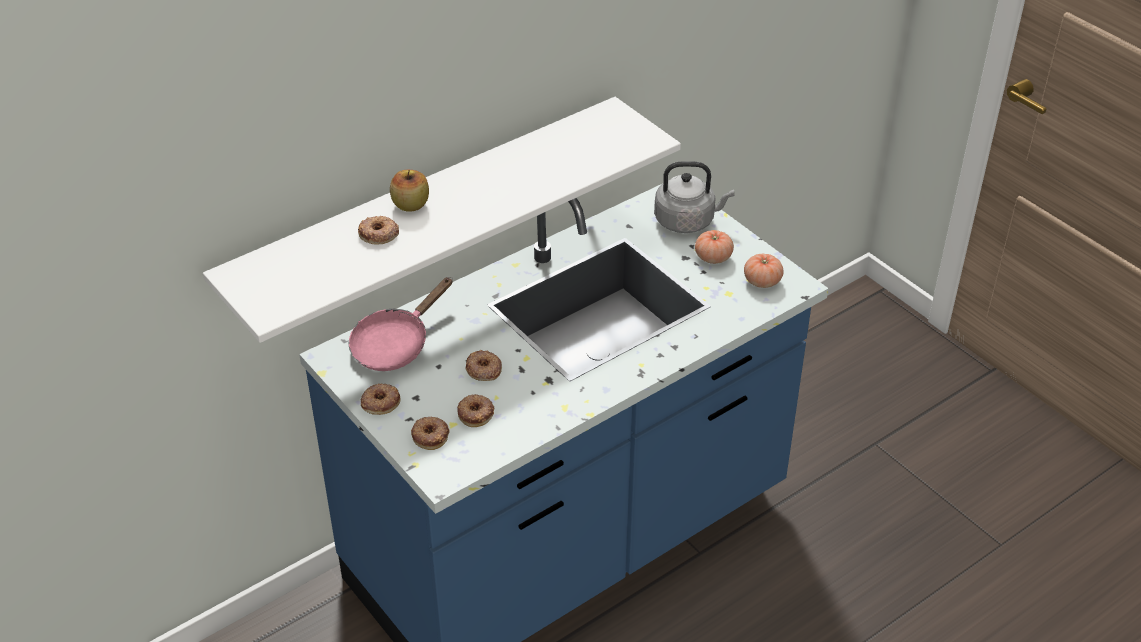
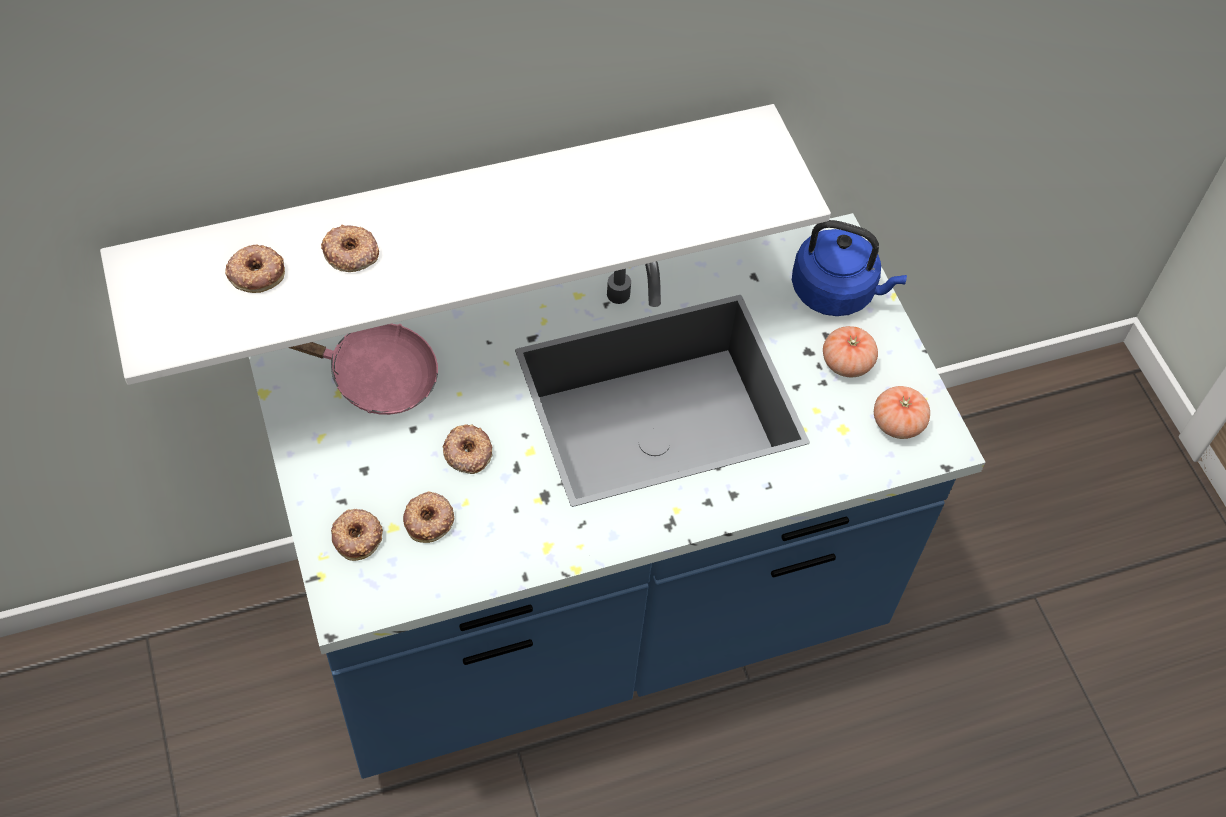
camera: 15 degrees right, 15 degrees up
(380, 402) = (317, 463): donut -> donut (256, 272)
(395, 344) = (372, 377): pink frying pan -> pink frying pan turned 135 degrees counterclockwise
(410, 205) = (414, 215): apple -> none
(687, 221) = (837, 292): grey kettle -> blue kettle

